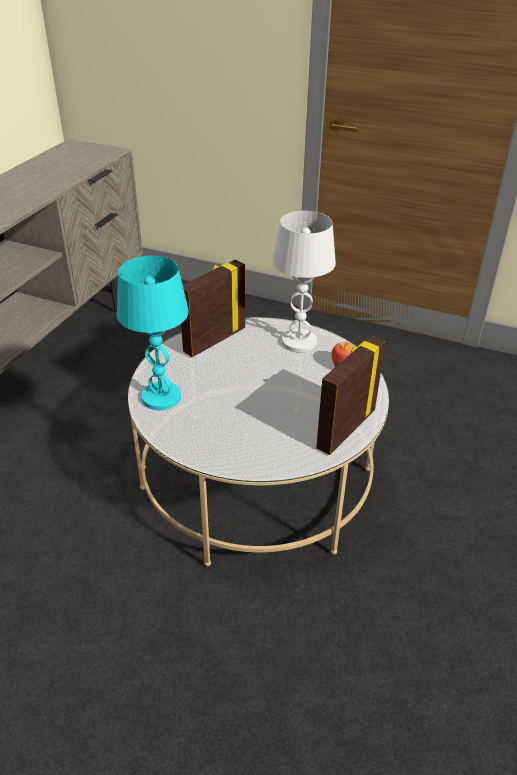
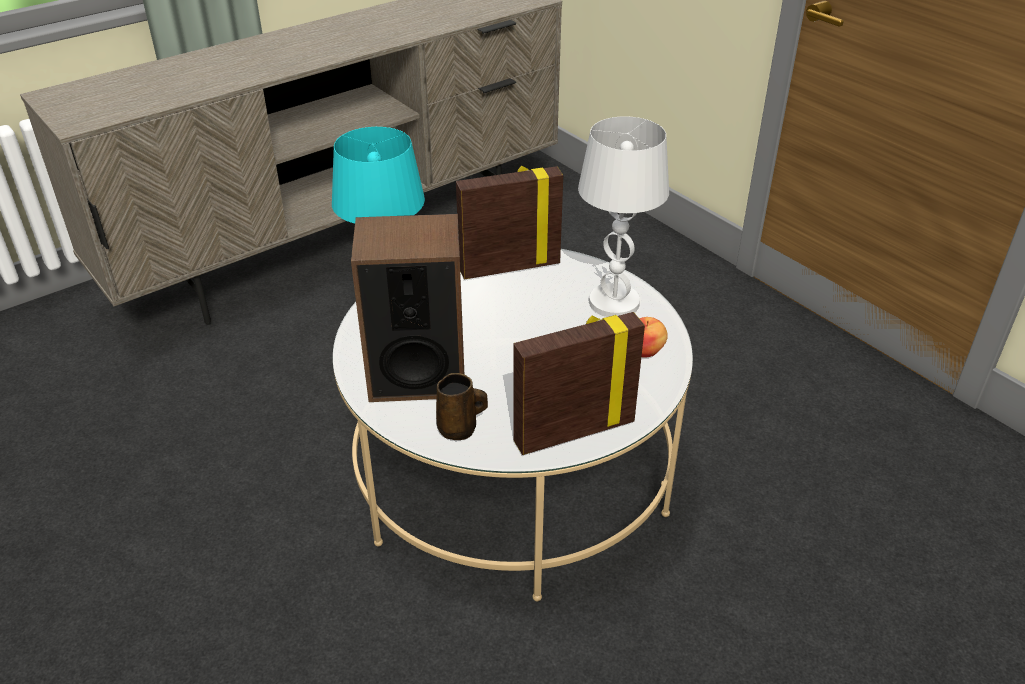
camera: 30 degrees right, 0 degrees up
(216, 430) = (417, 375): none -> speaker
(276, 454) = (459, 429): none -> brown mug

